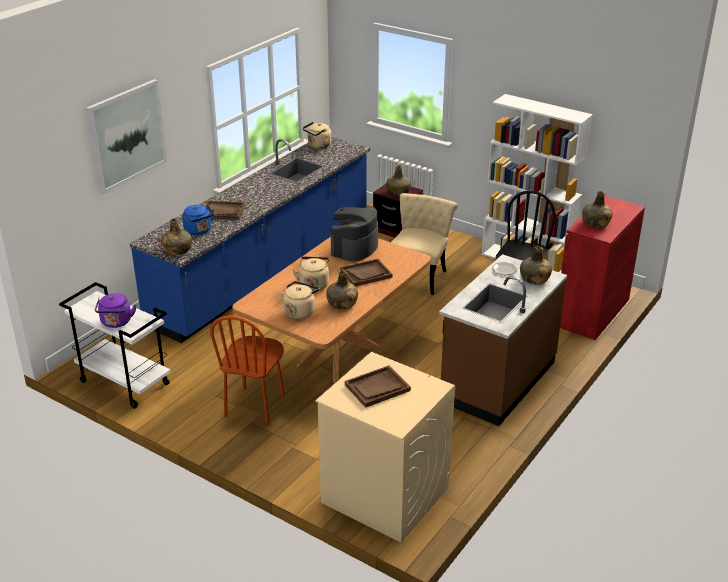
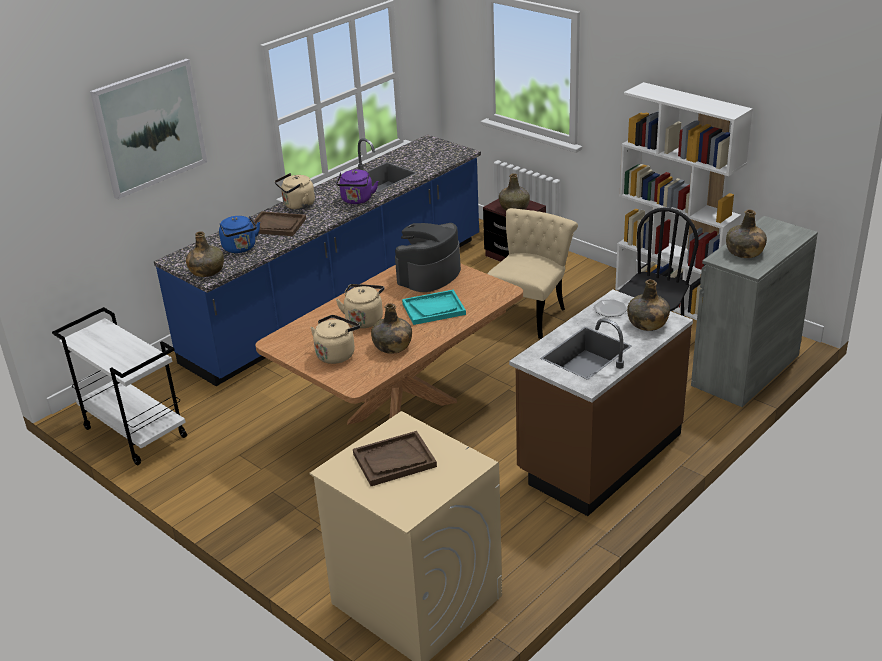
camera: 10 degrees right, 0 degrees up
(116, 323) = (114, 358): purple kettle -> purple kettle (357, 200)
(255, 406) = (283, 471): brown chair -> none
(318, 145) = (417, 148): beige kettle -> beige kettle (297, 205)
(366, 274) = (434, 309): brown tray -> turquoise tray
(592, 312) = (745, 370): red cabinet -> grey cabinet

